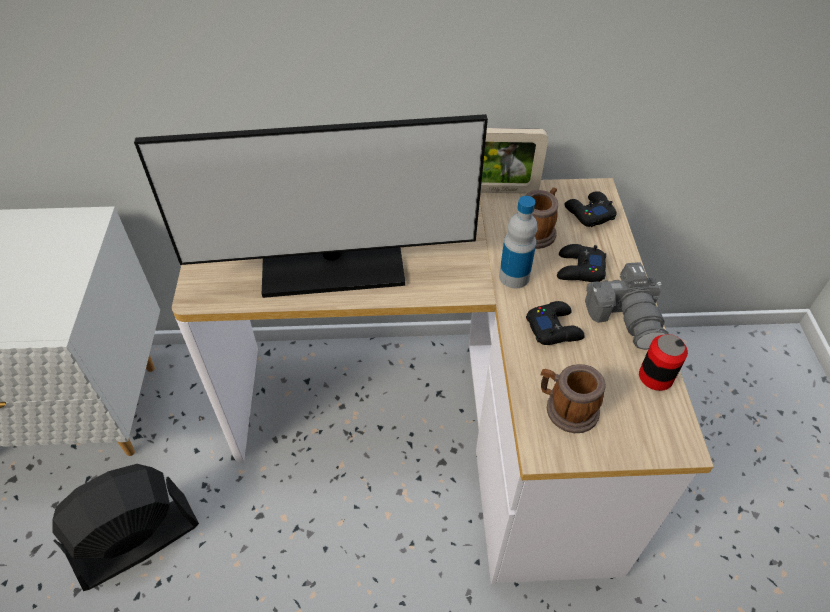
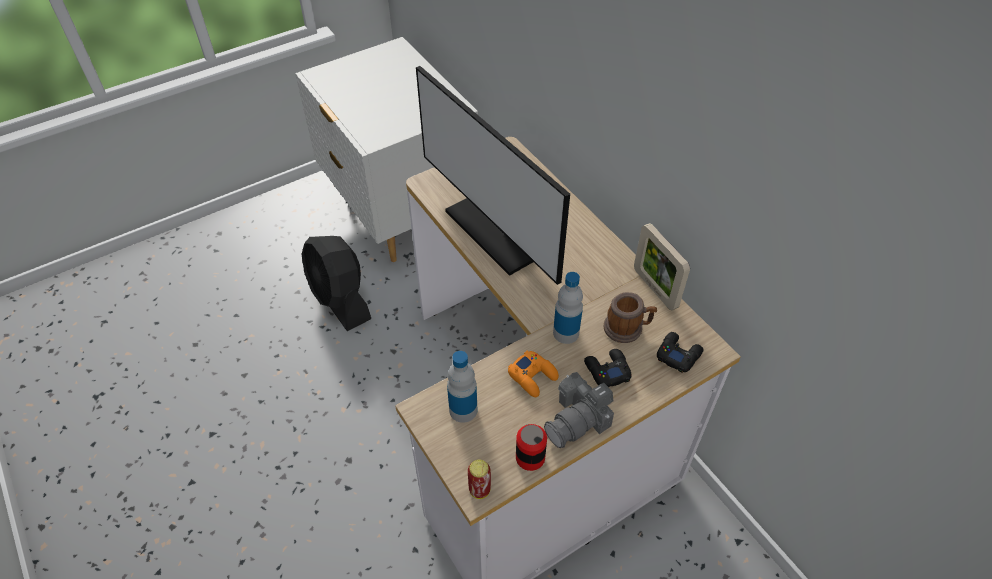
camera: 60 degrees right, 0 degrees up
(136, 542) = (340, 300): black fan -> black fan turned 150 degrees counterclockwise
(554, 328) = (533, 376): black game controller -> orange game controller
(566, 408) = (463, 410): mug -> bottle
(677, 439) = (479, 490): none -> can

